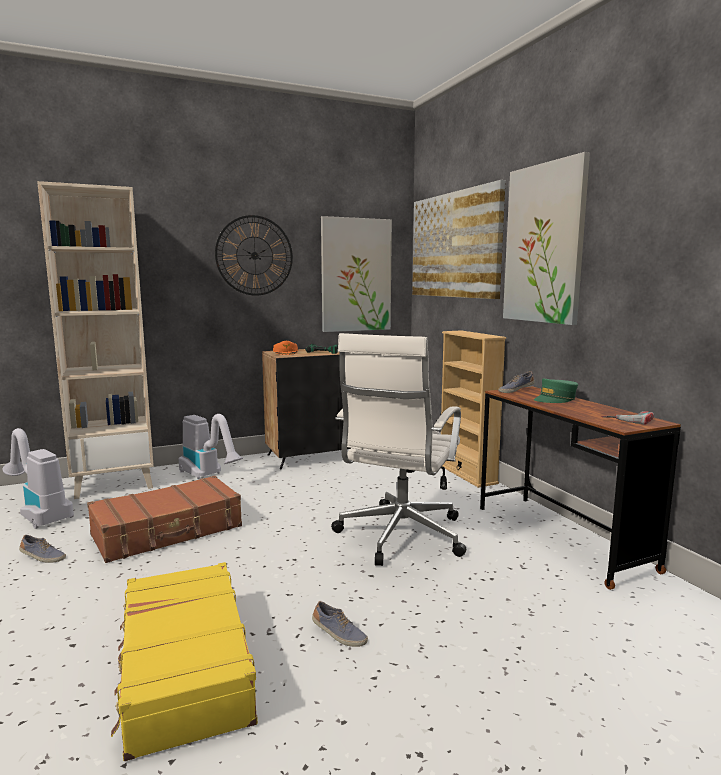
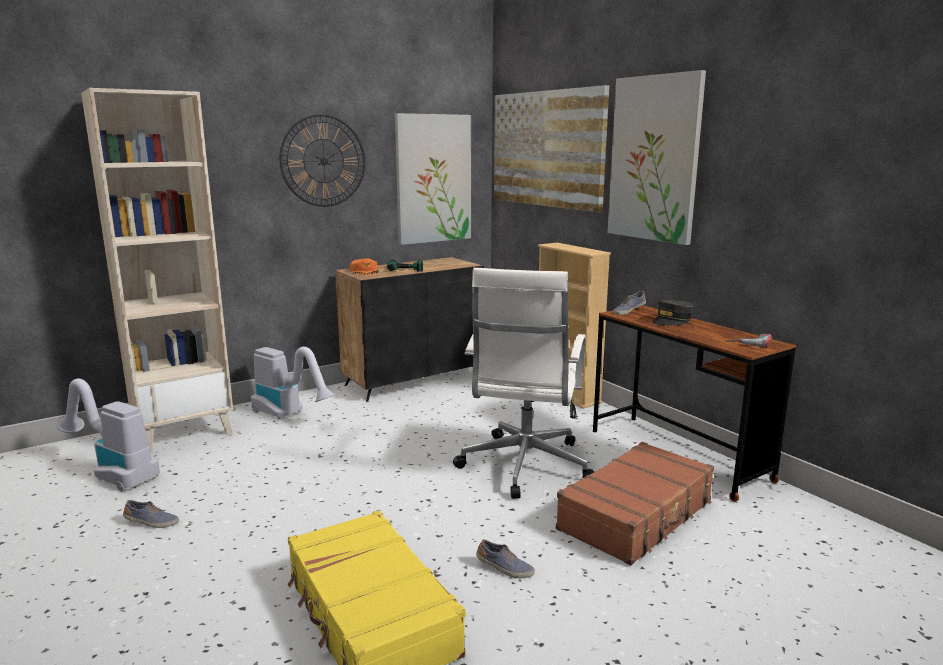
camera: 10 degrees left, 5 degrees up
(168, 531) = (278, 481): brown suitcase -> brown suitcase (637, 516)
(555, 399) = (672, 321): green cap -> grey cap

